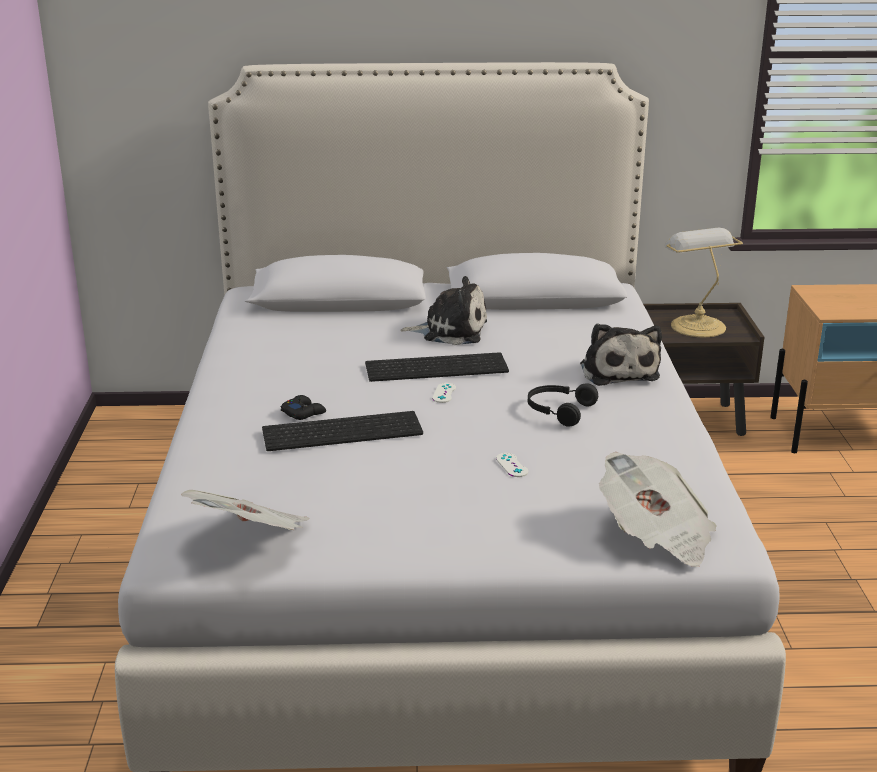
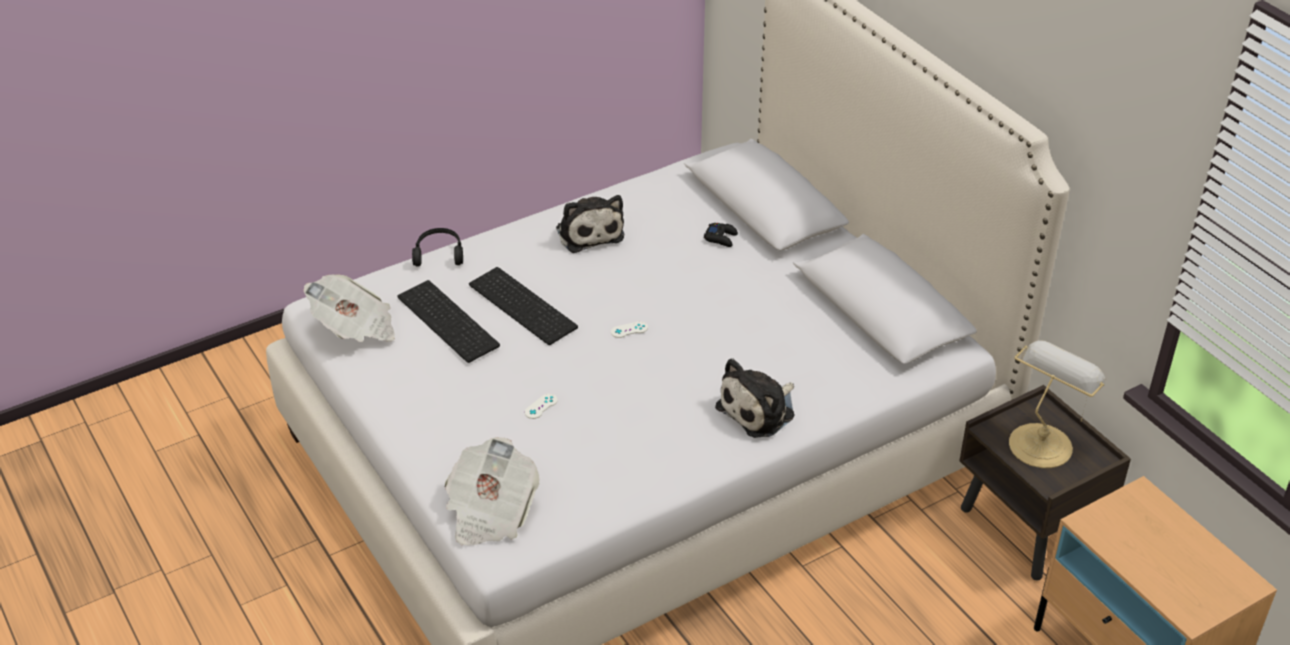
camera: 60 degrees right, 15 degrees up
(303, 413) = (540, 276): black game controller -> black game controller (721, 238)
(437, 367) = (674, 308): keyboard -> keyboard (450, 321)
(450, 331) = (755, 289): plush toy -> plush toy (589, 232)
(558, 411) = (651, 400): black headphones -> black headphones (439, 253)

